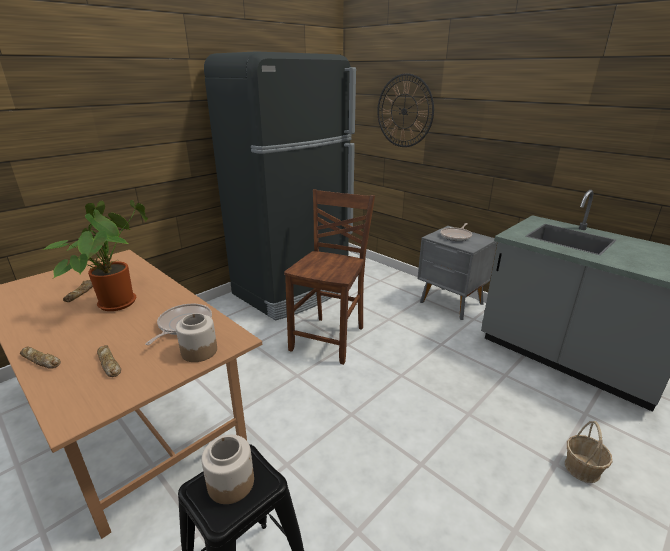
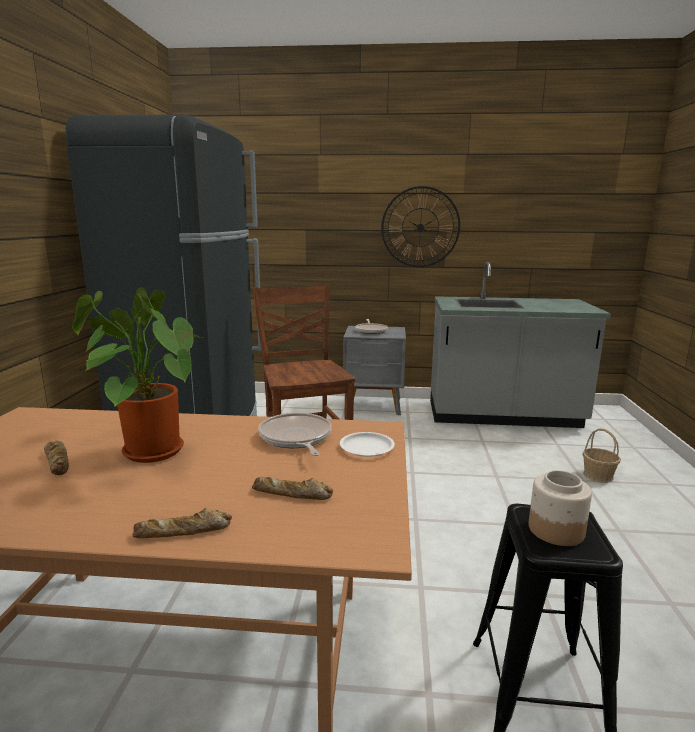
camera: 40 degrees left, 10 degrees down
(199, 351) = (366, 448): jar -> white plate
(404, 111) = (275, 209): wall clock -> wall clock (420, 227)

